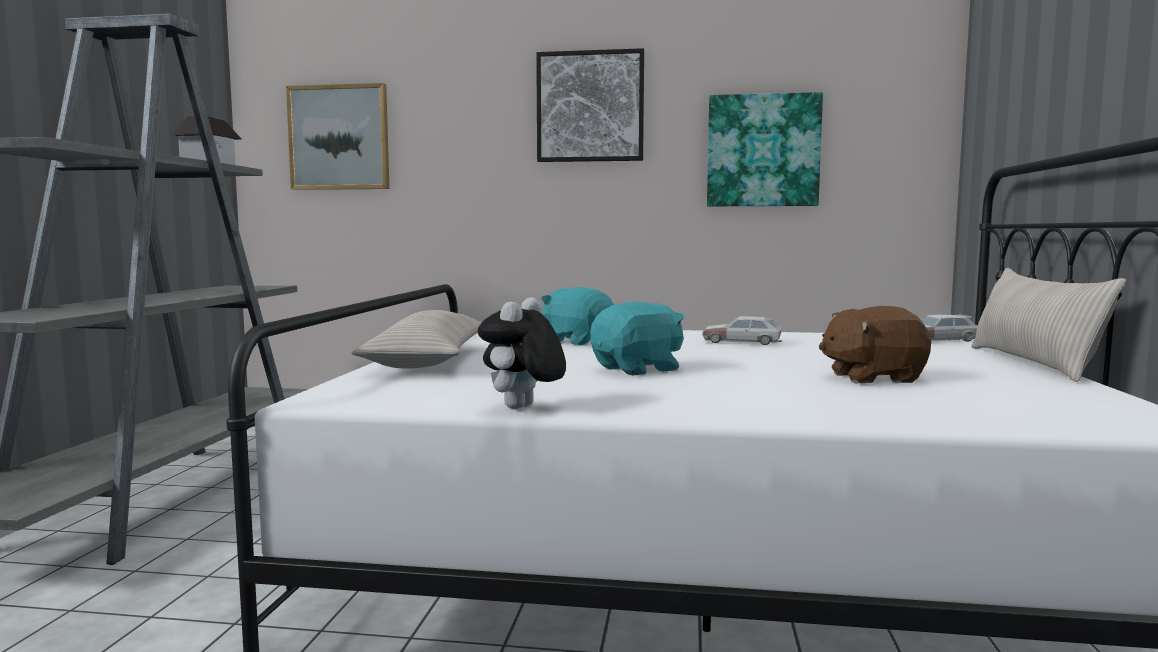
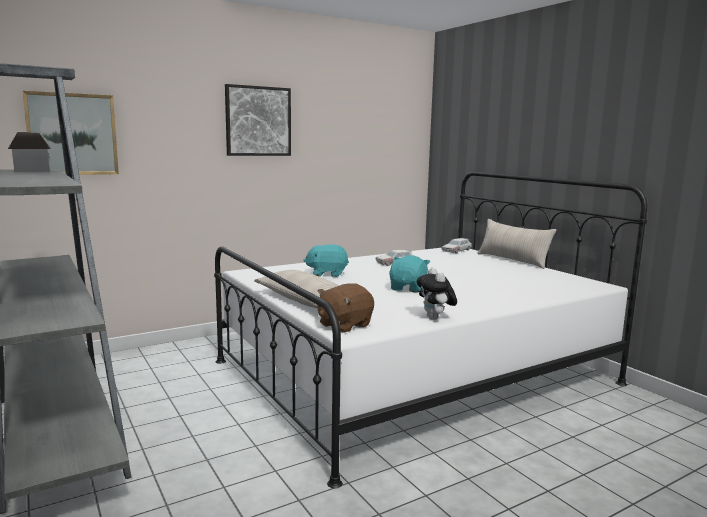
camera: 40 degrees left, 5 degrees up
(763, 151) = (349, 151): picture -> none
(872, 378) = (490, 277): brown plush toy -> brown plush toy (344, 325)

